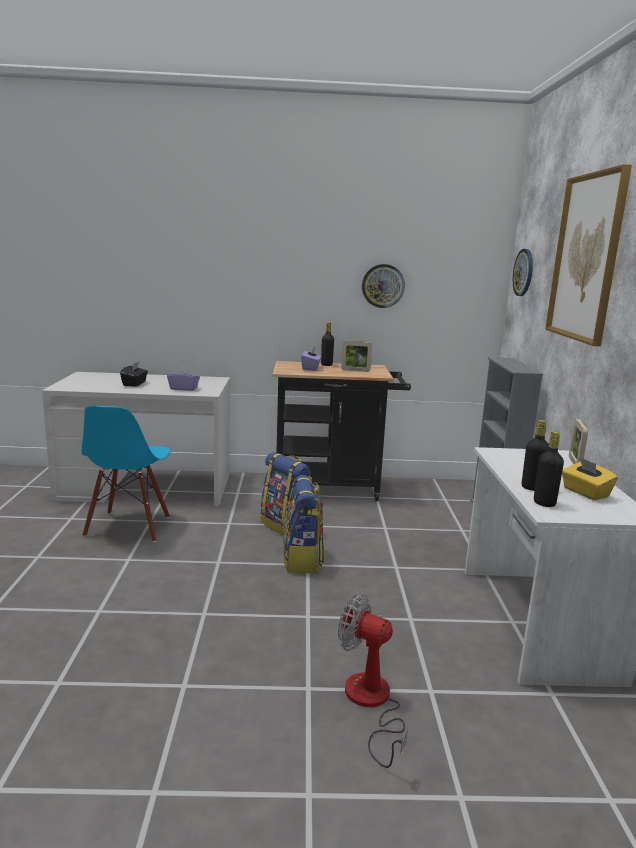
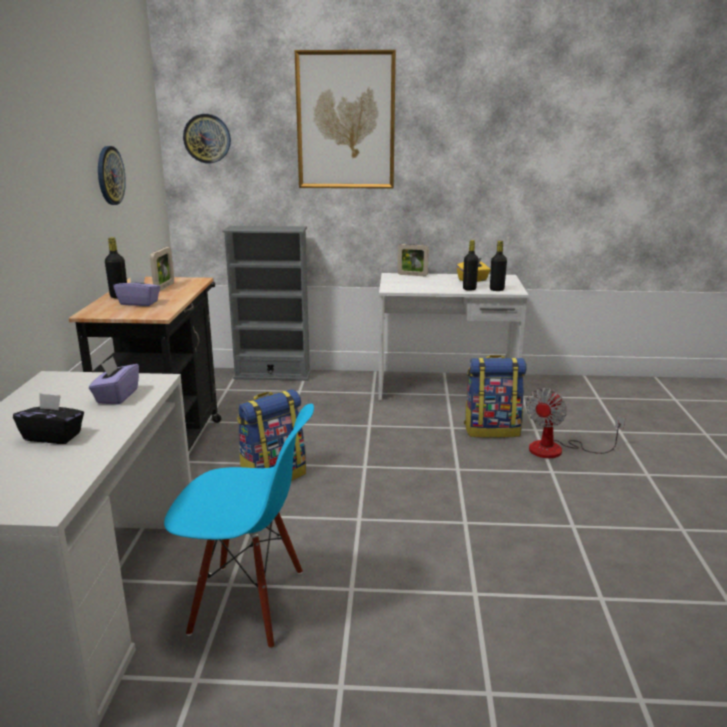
camera: 85 degrees left, 5 degrees up
(302, 560) = (355, 468): backpack -> backpack (492, 430)

